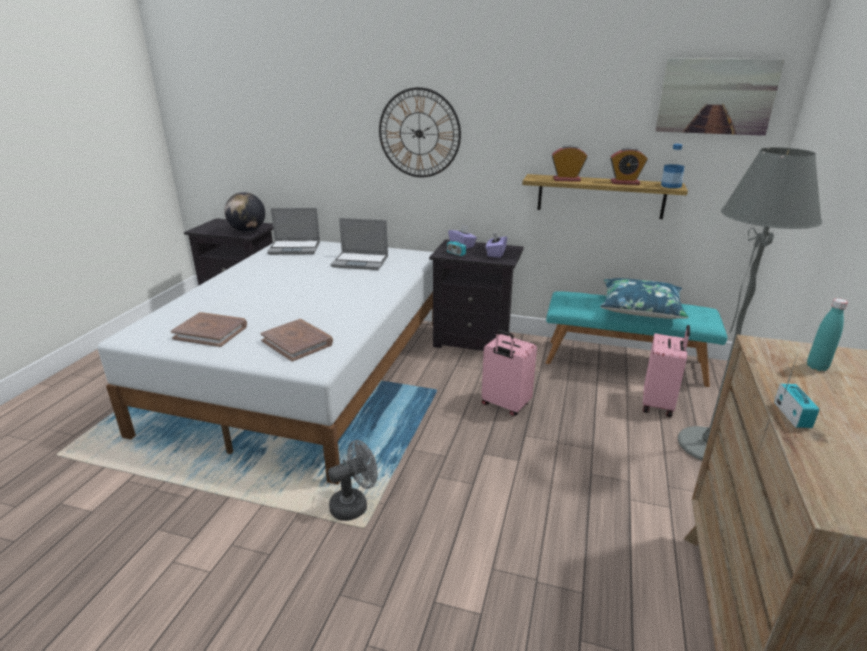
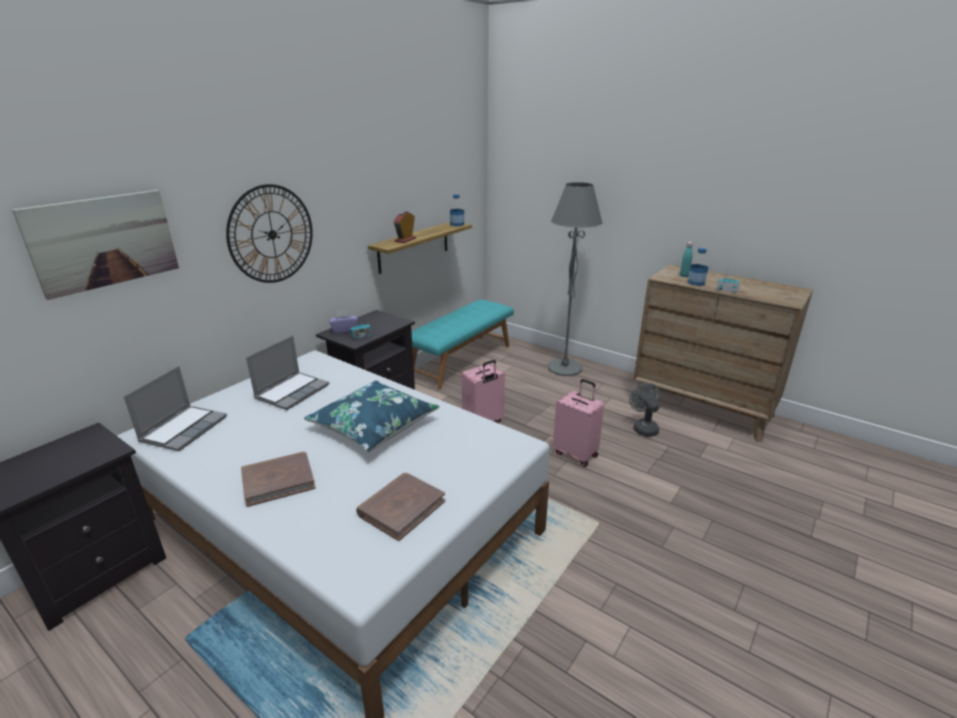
camera: 70 degrees left, 0 degrees up
(247, 231) = (93, 449): globe -> none
(297, 342) = (467, 450): brown book -> brown book (278, 481)
(354, 504) = (571, 524): grey fan -> grey fan (643, 427)
(495, 254) = (381, 322): purple tissue box -> none
(625, 182) = (434, 230): alarm clock -> none
(640, 308) = (464, 316): blue pillow -> blue pillow (374, 425)
(658, 404) = (517, 367): pink suitcase -> pink suitcase (576, 454)
(716, 96) = (457, 158): picture -> picture (104, 241)
(789, 380) = (696, 283): none -> bottle

